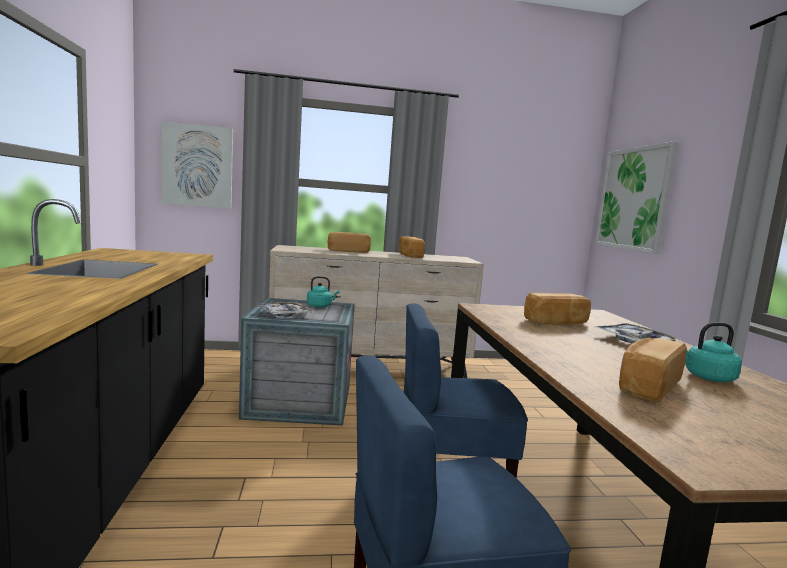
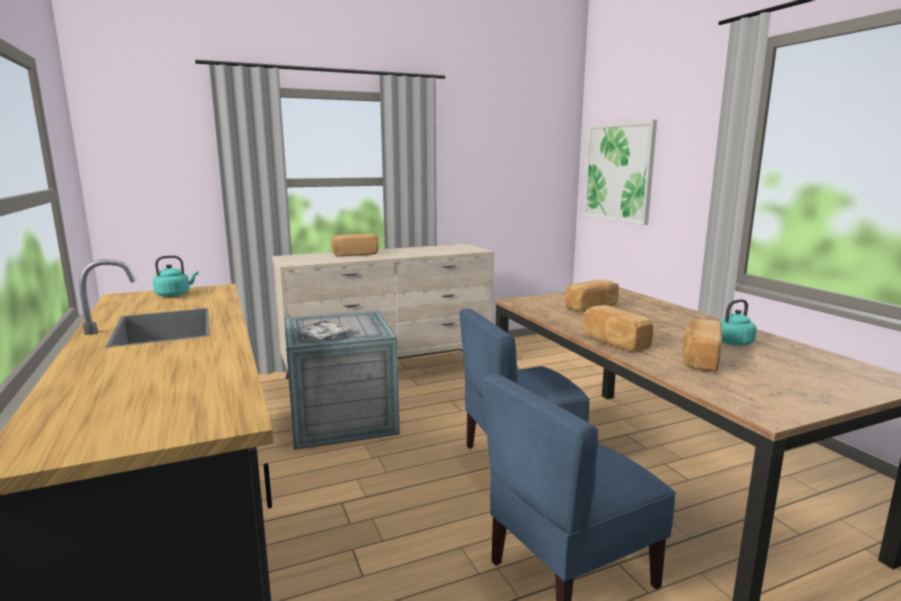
camera: 15 degrees left, 5 degrees up
(198, 166) = (162, 175): picture -> none
(320, 306) = (349, 319): turquoise kettle -> turquoise kettle (175, 294)
(409, 255) = (418, 251): bread -> bread (614, 342)
(634, 341) = (662, 317): tray -> none

